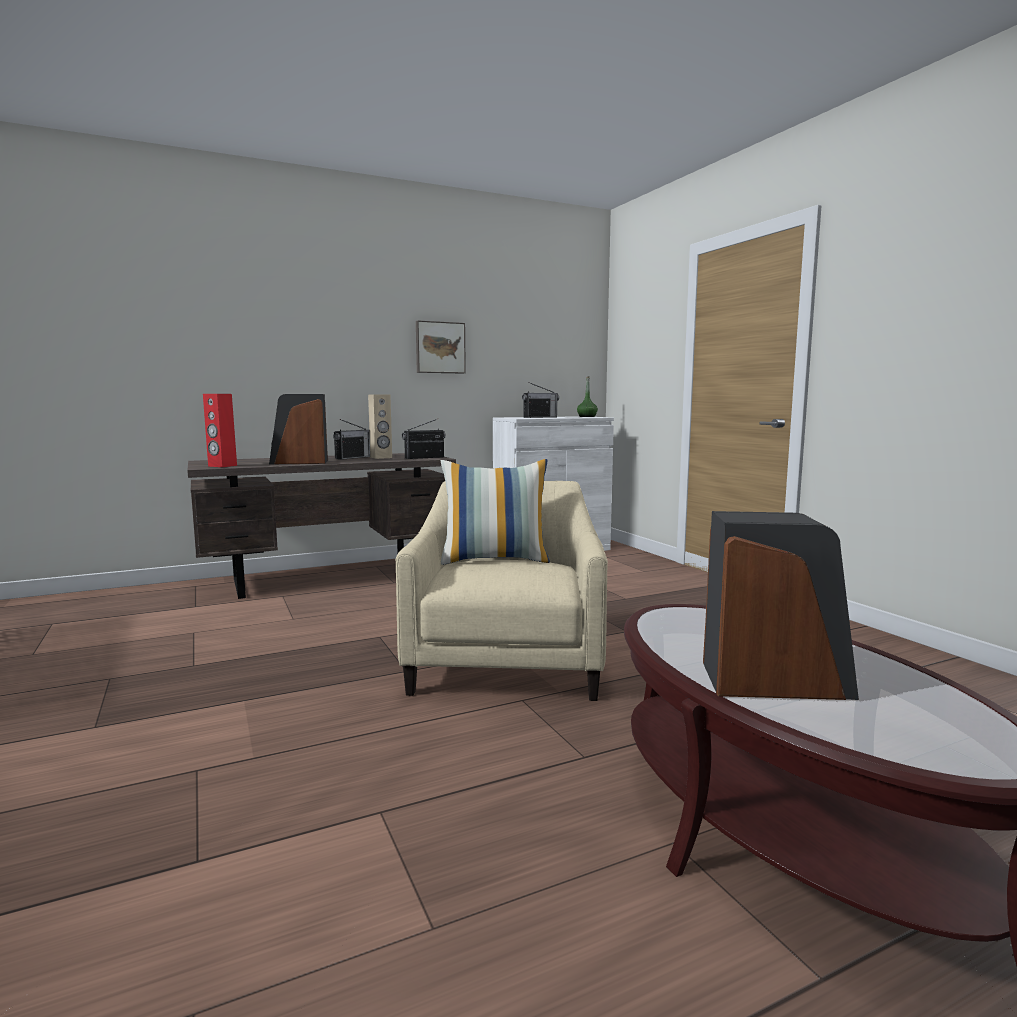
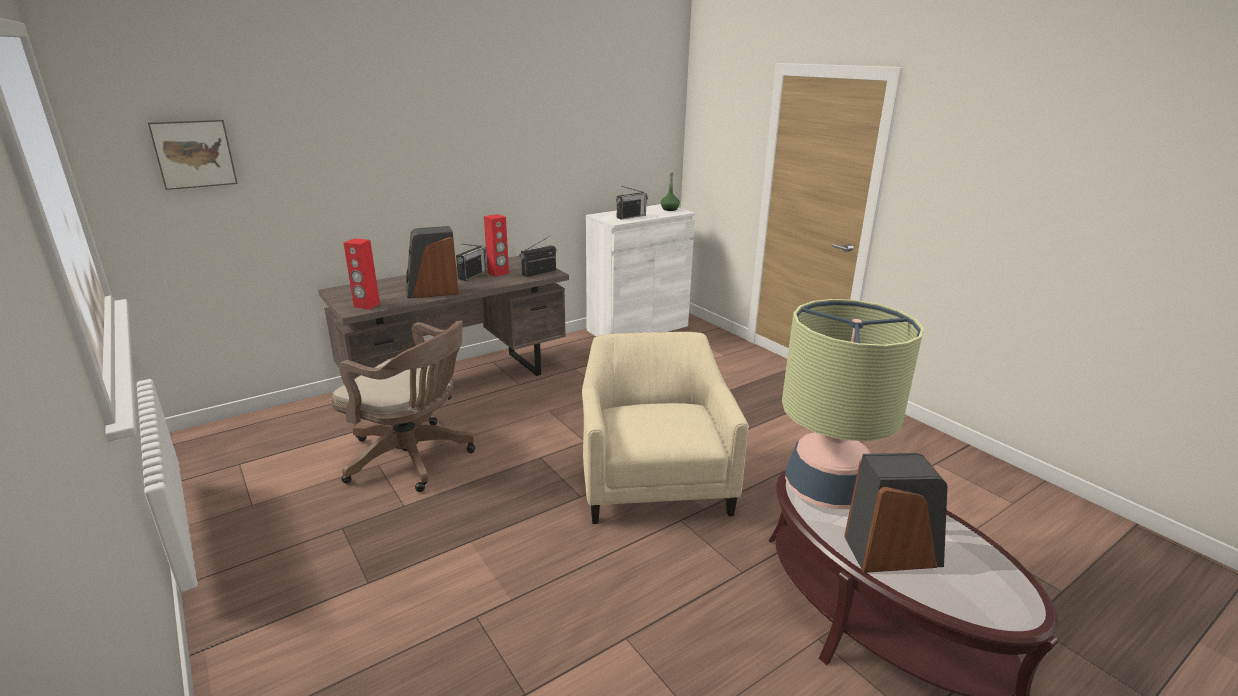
camera: 10 degrees left, 15 degrees up
(236, 629) = (413, 458): none -> brown office chair
(381, 457) = (498, 273): beige speaker -> red speaker
(440, 347) = (538, 153): picture -> picture (194, 153)
(495, 559) = (645, 406): pillow -> none
(697, 624) = (827, 490): none -> table lamp

